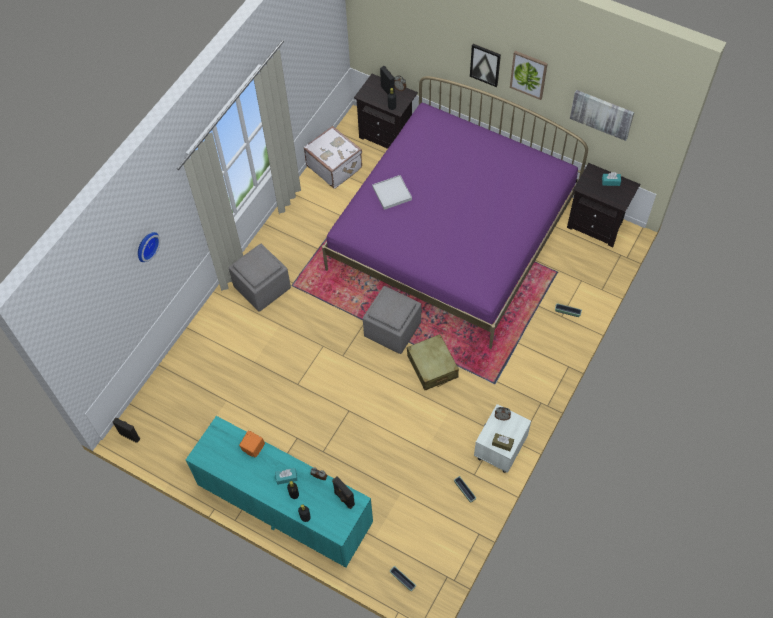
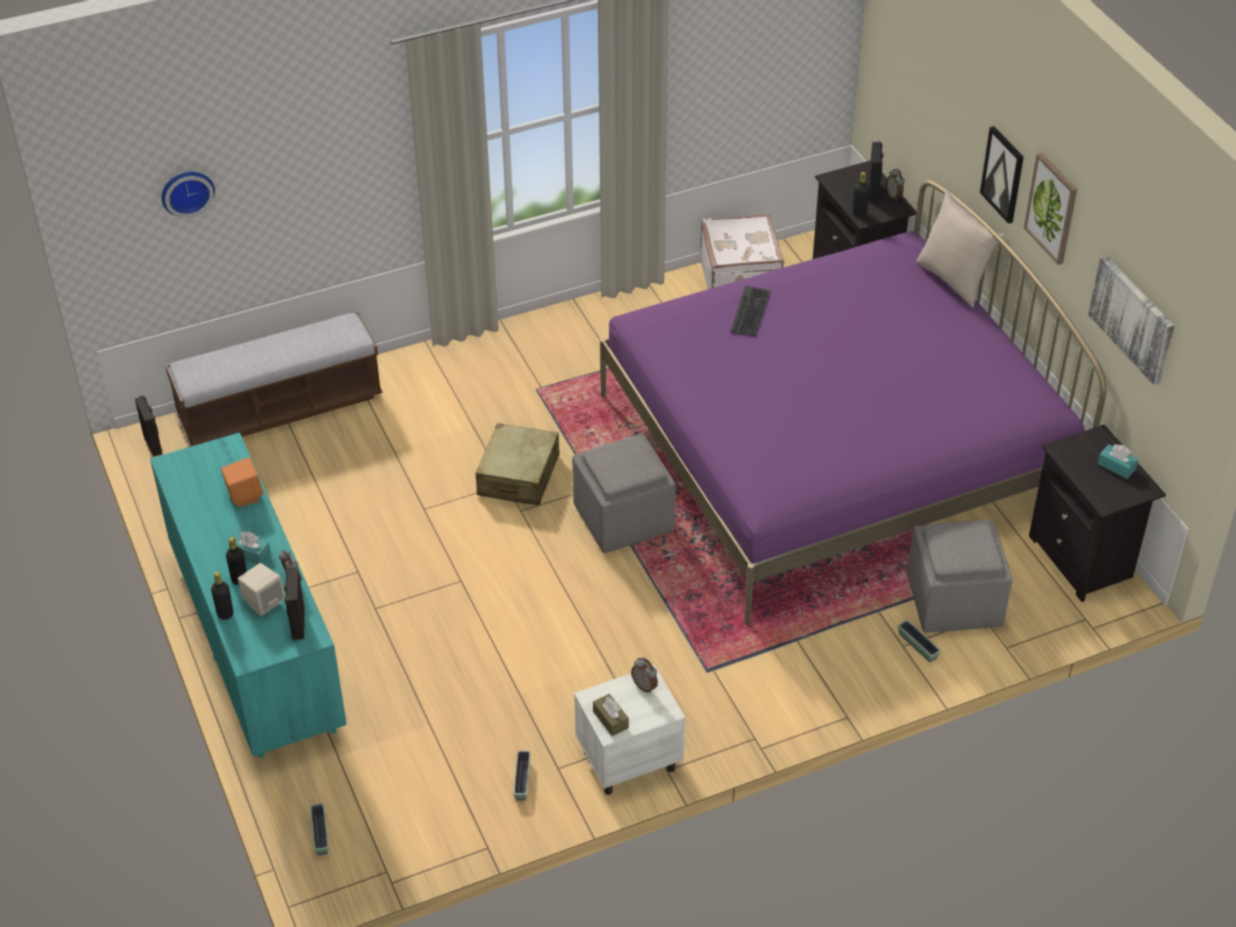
camera: 35 degrees right, 15 degrees down
(146, 246) = (302, 143): wall clock -> wall clock (186, 191)
(176, 374) = (280, 408): none -> bench
(262, 287) = (494, 370): grey ottoman -> grey ottoman (954, 601)
(318, 499) = (264, 602): none -> beige speaker
(392, 193) = (751, 311): white tray -> keyboard
(432, 366) = (635, 597): beige suitcase -> beige suitcase (518, 476)
(464, 121) = (954, 280): none -> beige pillow

